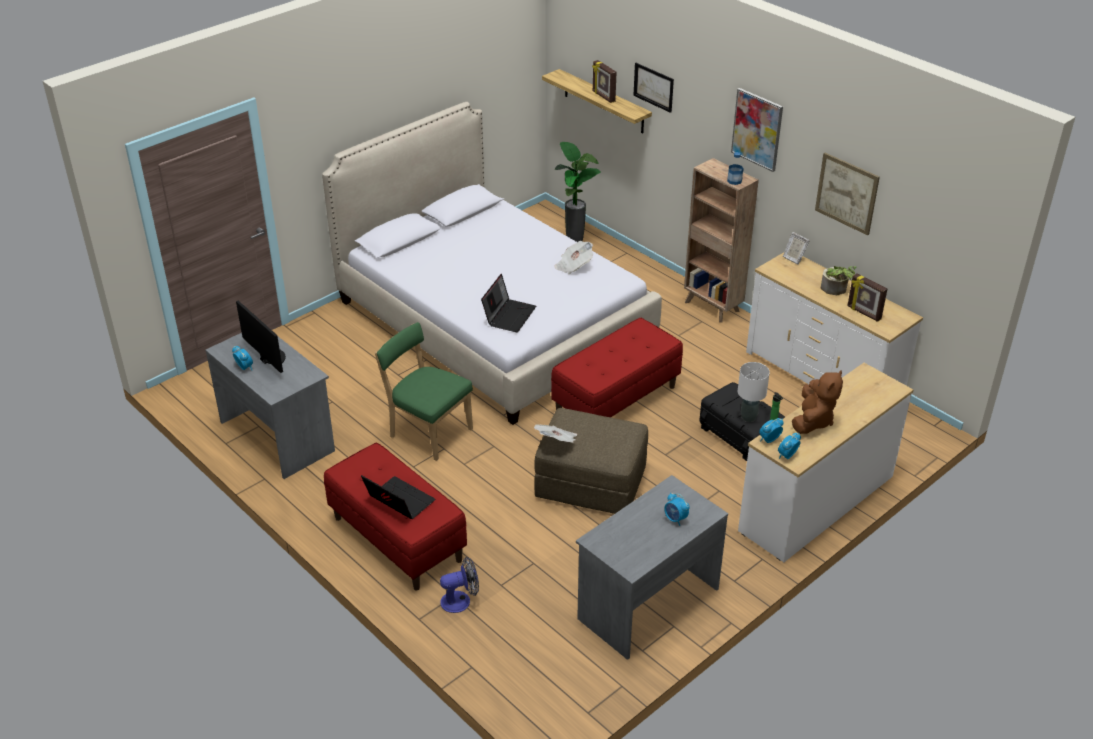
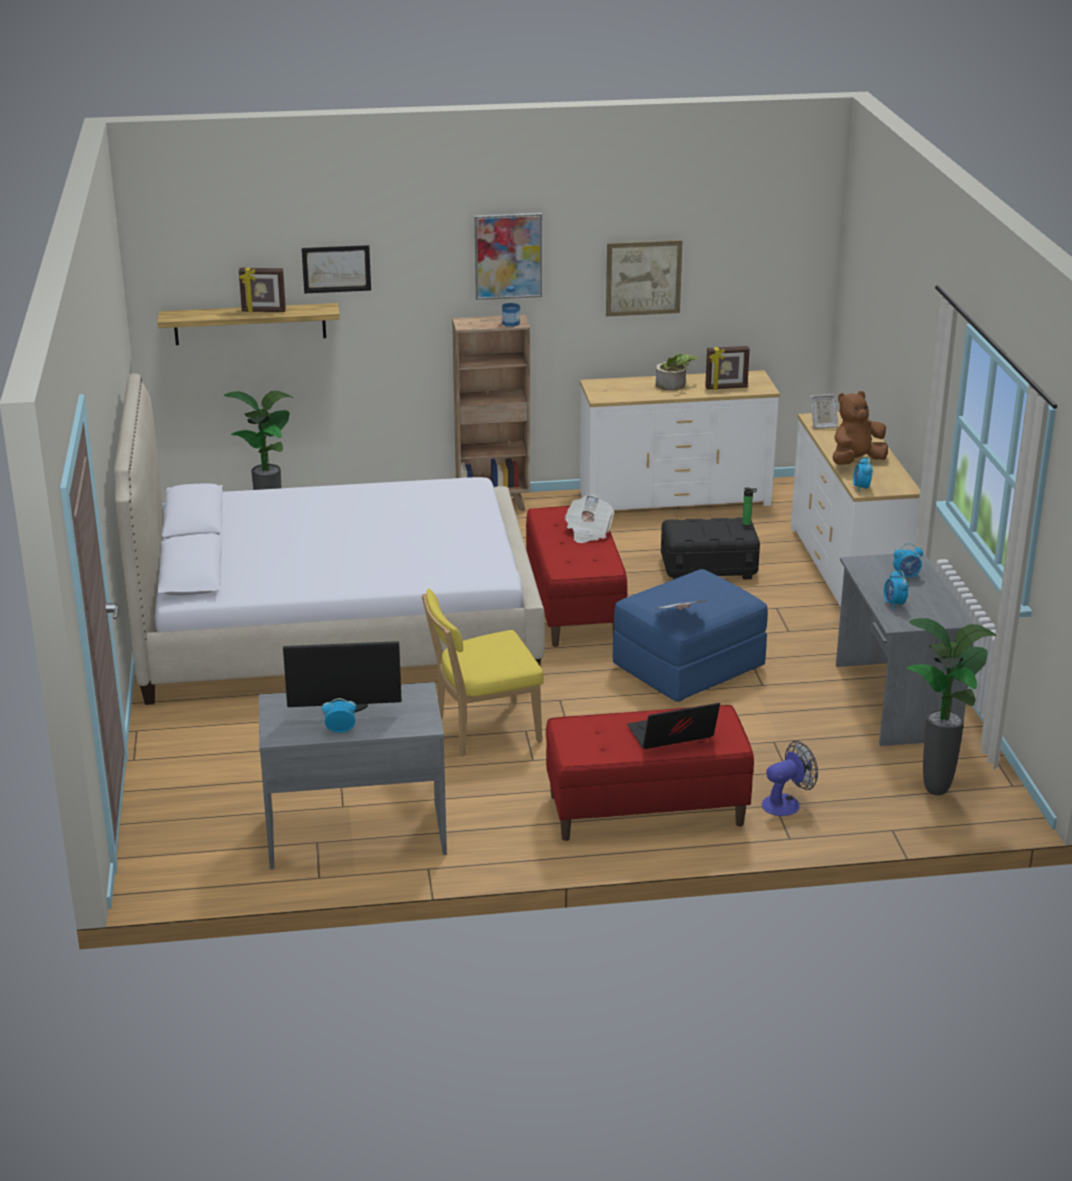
camera: 55 degrees left, 10 degrees down
(428, 431) = (483, 730): green chair -> yellow chair
(461, 600) = (786, 803): fan -> fan turned 45 degrees clockwise
(509, 315) = (449, 557): laptop -> none
(543, 670) = (934, 790): none -> potted plant
(573, 266) = (408, 498): newspaper -> newspaper (588, 532)
(590, 483) = (688, 667): brown ottoman -> blue ottoman
(749, 417) = (728, 532): white table lamp -> none
(787, 456) = (892, 488): alarm clock -> alarm clock (894, 604)
(793, 258) = (599, 383): picture frame -> picture frame (822, 425)
(813, 421) = (856, 461): brown plush toy -> brown plush toy turned 90 degrees counterclockwise

